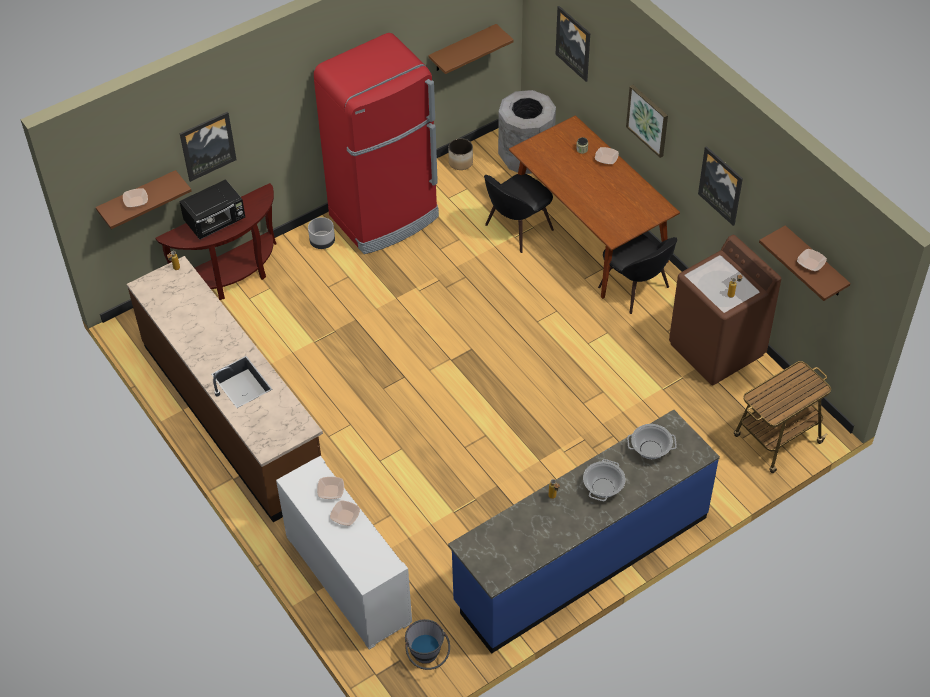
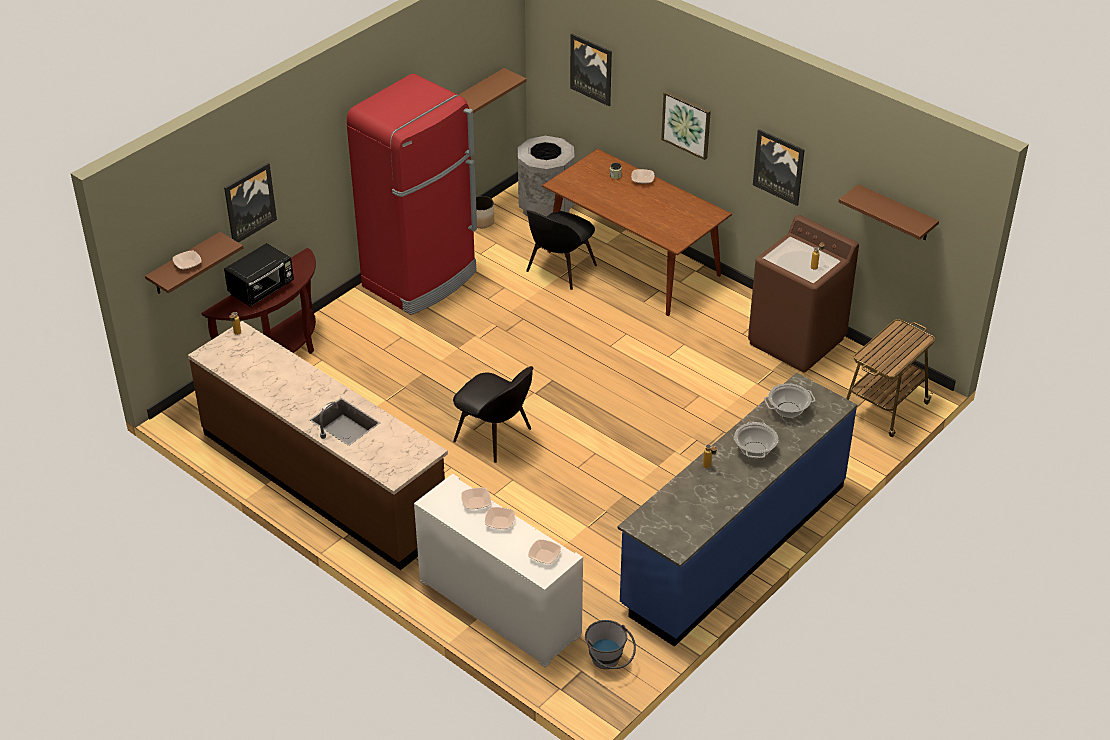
camera: 15 degrees left, 10 degrees down
(322, 242) = (363, 311): grey planter -> none
(635, 289) = (697, 303): black chair -> black chair (495, 436)
(810, 263) = (895, 211): bowl -> bowl (544, 556)

